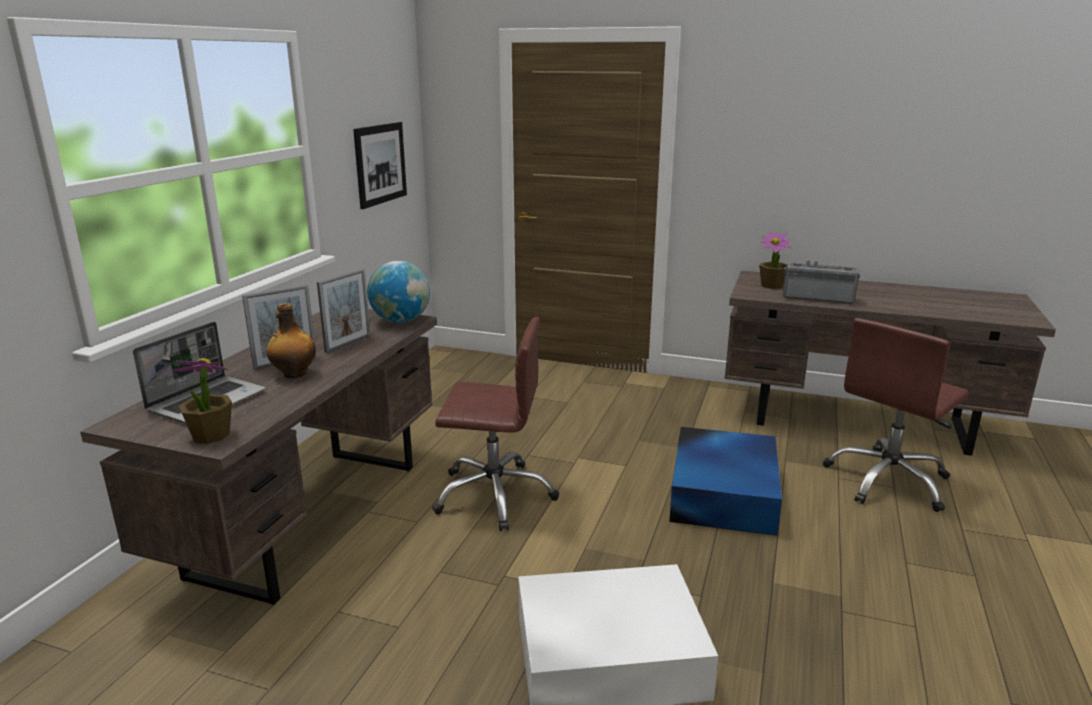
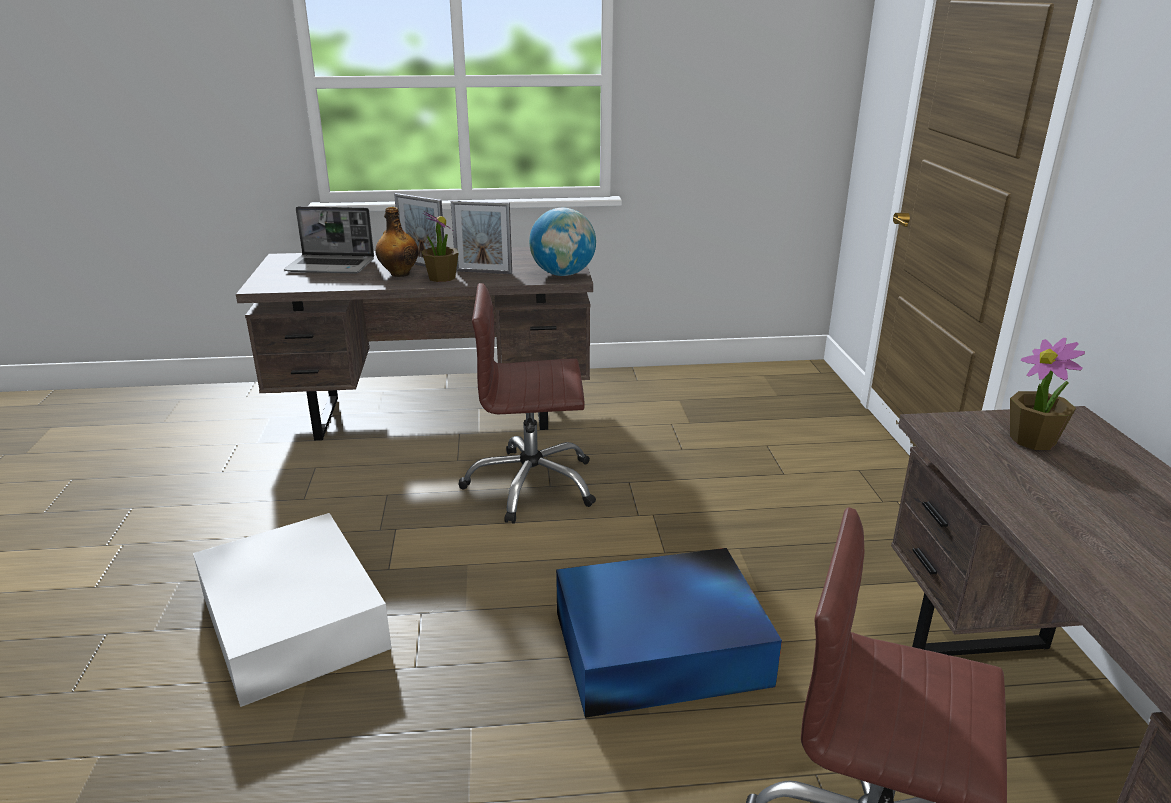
camera: 65 degrees right, 5 degrees up
(210, 435) = (272, 282): potted plant -> potted plant (441, 277)
(380, 164) = (749, 112): picture -> none
(494, 495) = (531, 485): brown office chair -> brown office chair turned 105 degrees clockwise
(818, 298) = (1030, 489): radio -> none

